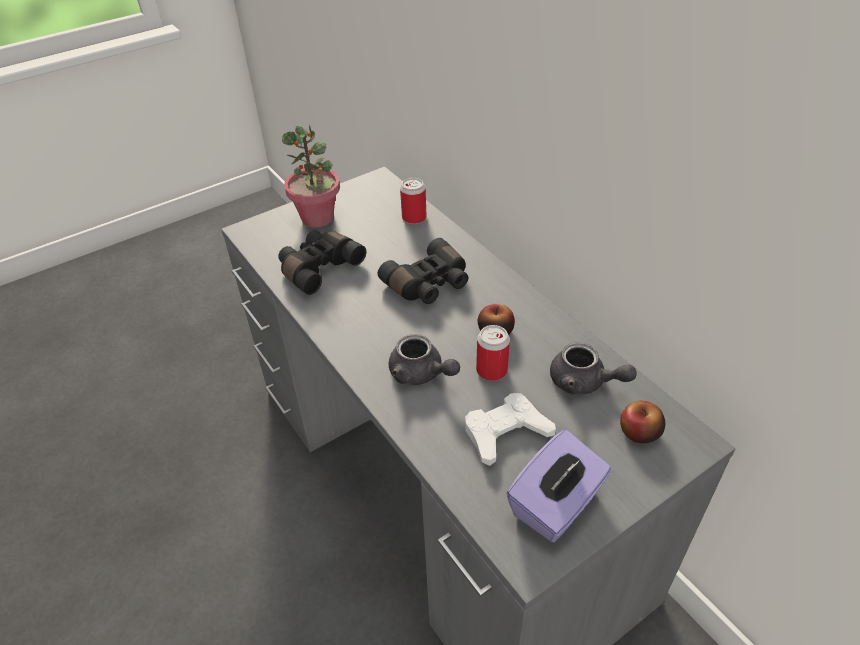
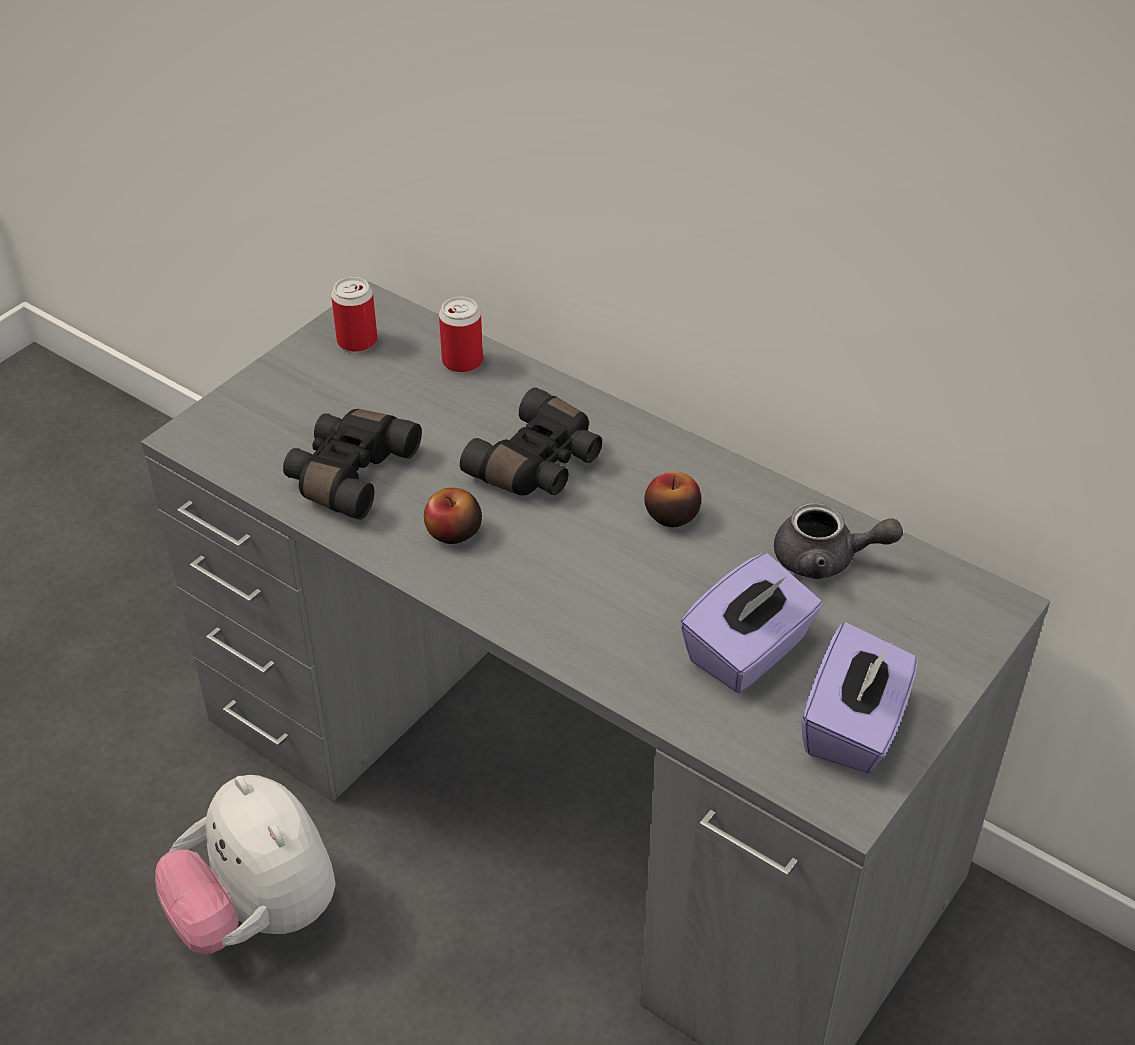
camera: 20 degrees left, 0 degrees up
(246, 504) = (257, 914): none -> plush toy
(318, 218) = (302, 391): potted plant -> none
(421, 374) = (592, 600): grey teapot -> none
(491, 370) = (691, 572): can -> can (357, 341)
(505, 432) = (748, 652): white game controller -> purple tissue box
(639, 432) = (924, 609): apple -> apple (453, 532)

